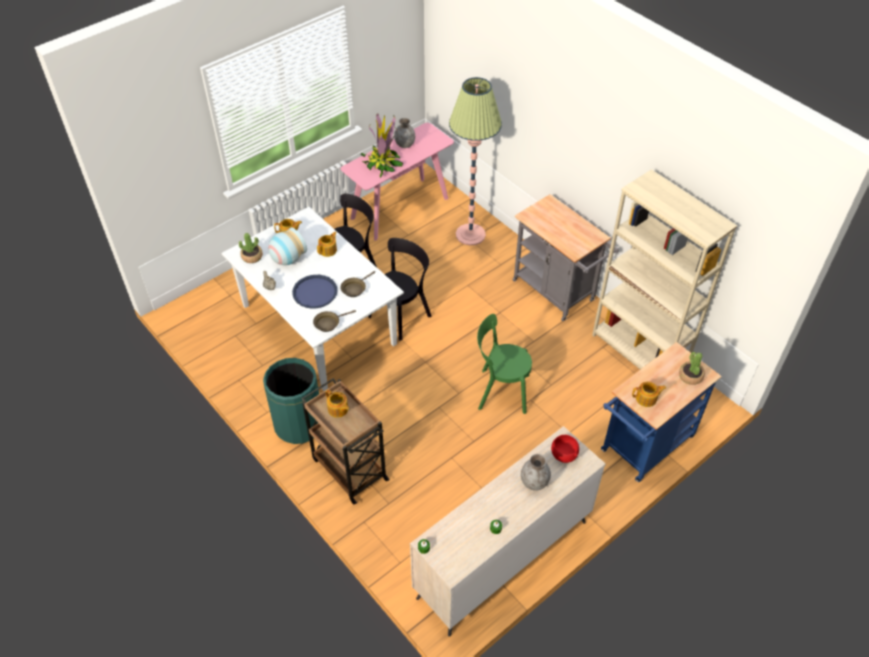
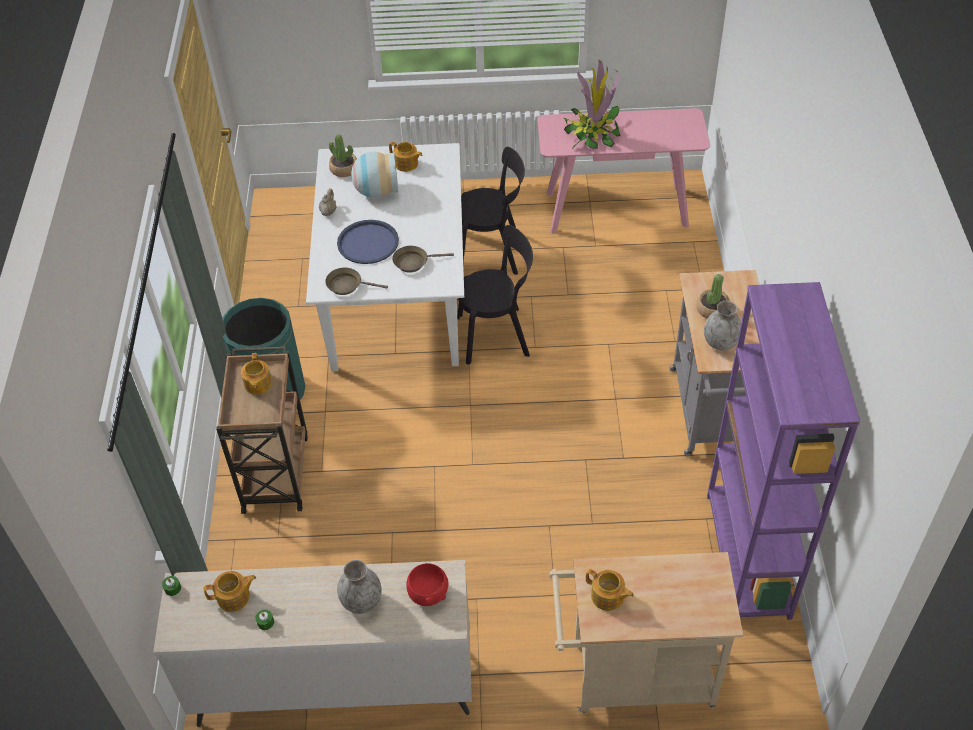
camera: 40 degrees right, 0 degrees up
(328, 250) = (429, 203): teapot -> teapot (234, 597)
(405, 144) = (643, 123): grey vase -> grey vase (720, 342)
(470, 234) = (672, 285): floor lamp -> none
(500, 391) = (523, 492): green chair -> none
(638, 353) = (748, 555): beige bookcase -> purple bookcase
(643, 447) = (633, 676): blue cart -> beige cart
(690, 376) = (698, 607): potted plant -> potted plant (712, 309)

